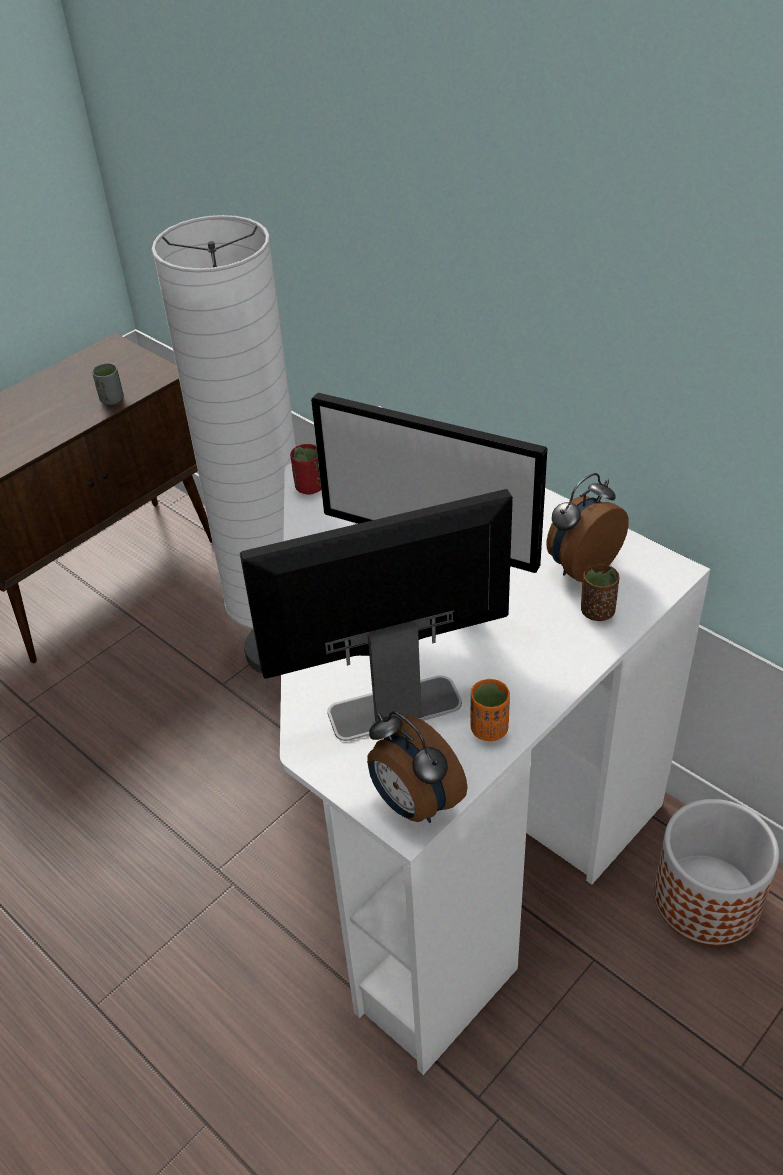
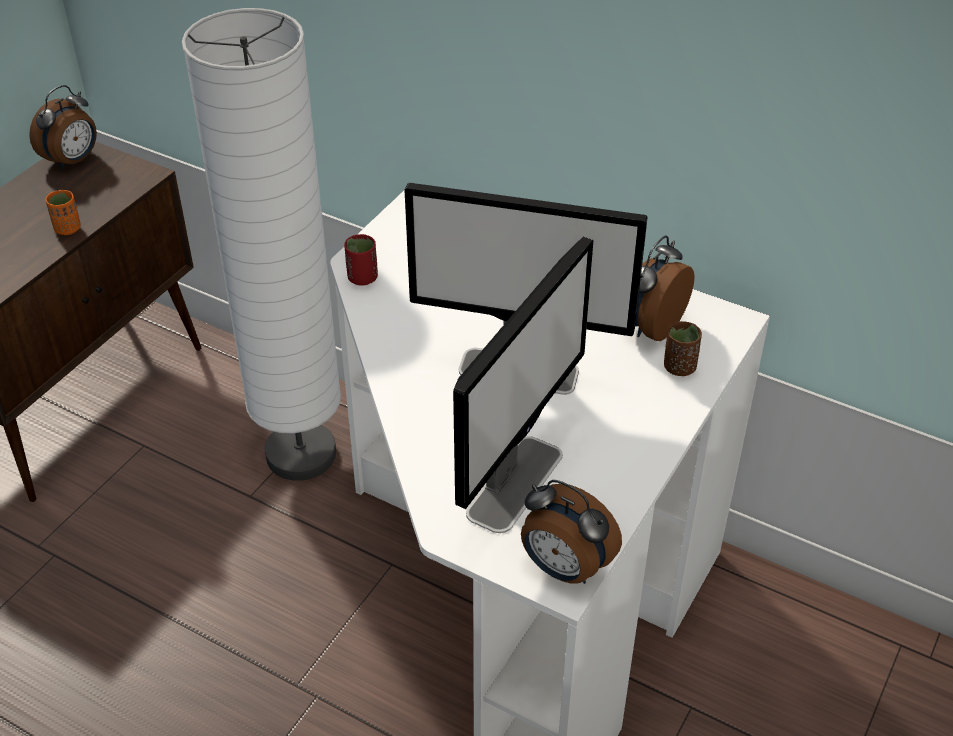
camera: 15 degrees left, 0 degrees up
(104, 356) = (73, 161): none -> alarm clock
(112, 399) = (99, 207): grey cup -> none
(393, 708) = (516, 483): monitor -> monitor turned 150 degrees clockwise
(489, 729) = (613, 489): orange cup -> orange cup (68, 229)
(707, 900) = (781, 634): planter -> none

